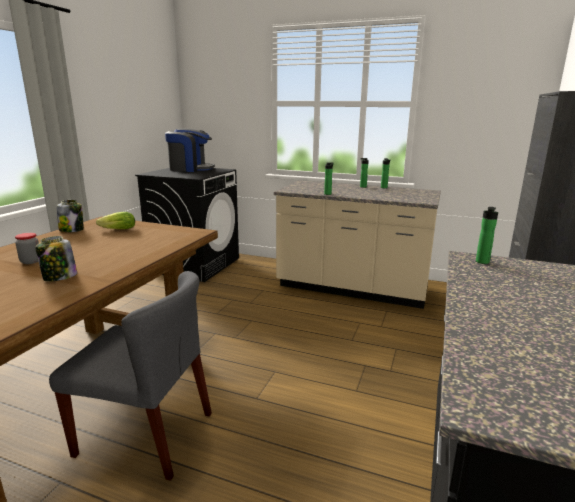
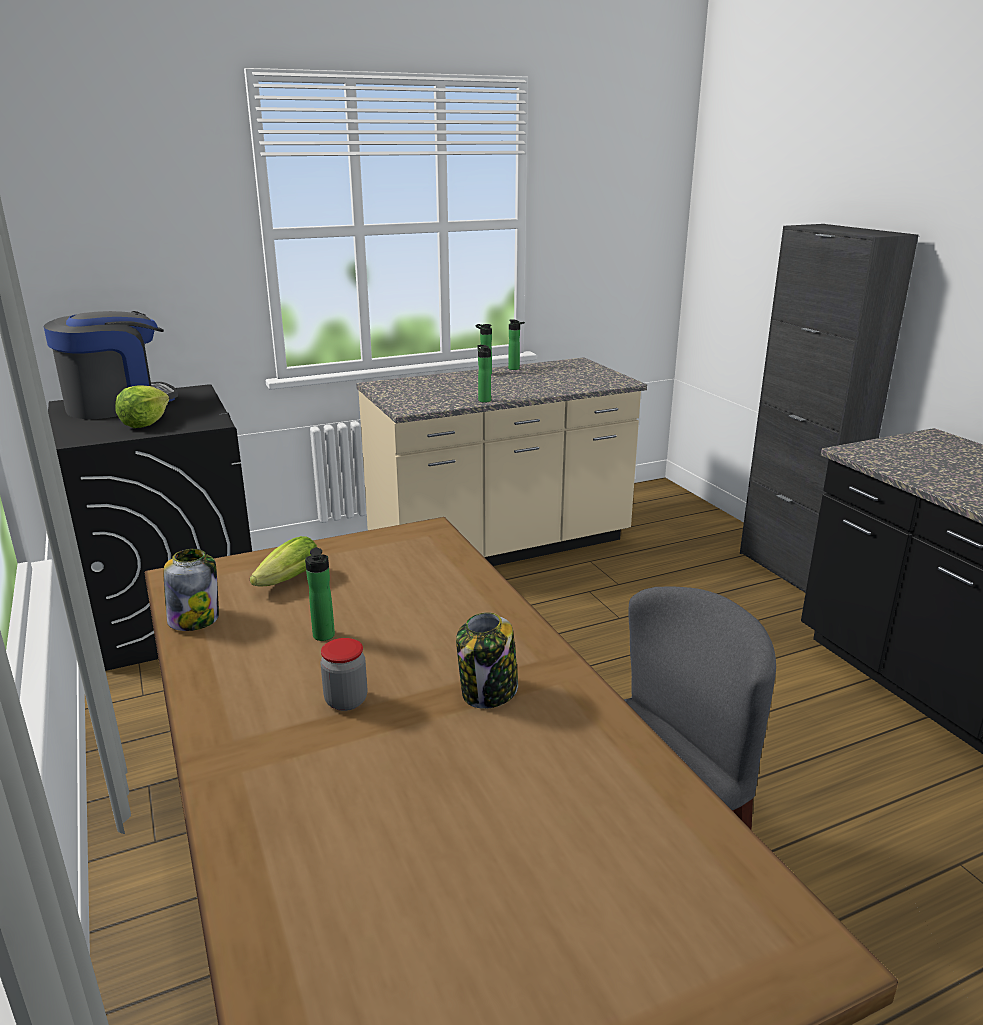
camera: 45 degrees left, 5 degrees up
(179, 174) = (145, 423): none -> lettuce
(482, 262) = (875, 453): bottle -> bottle (324, 637)

